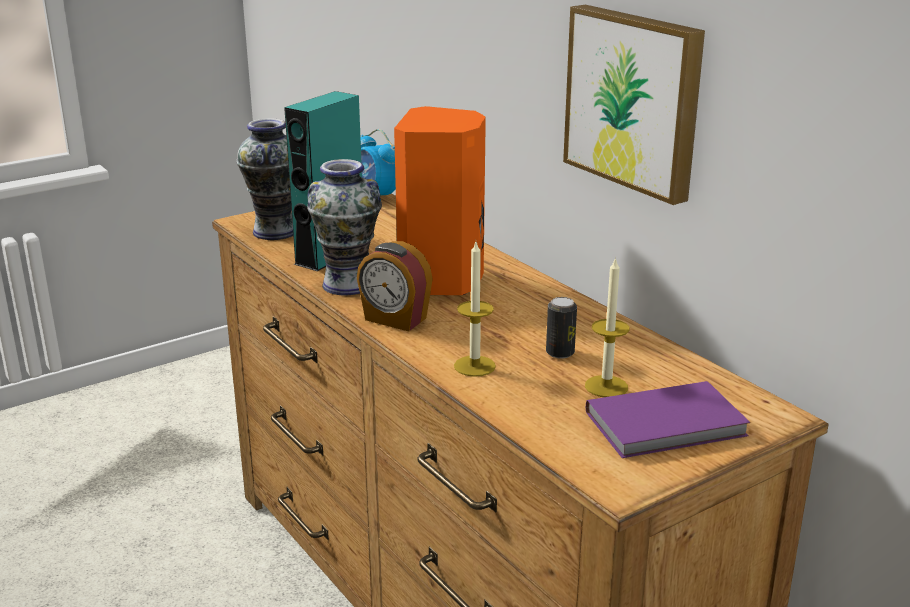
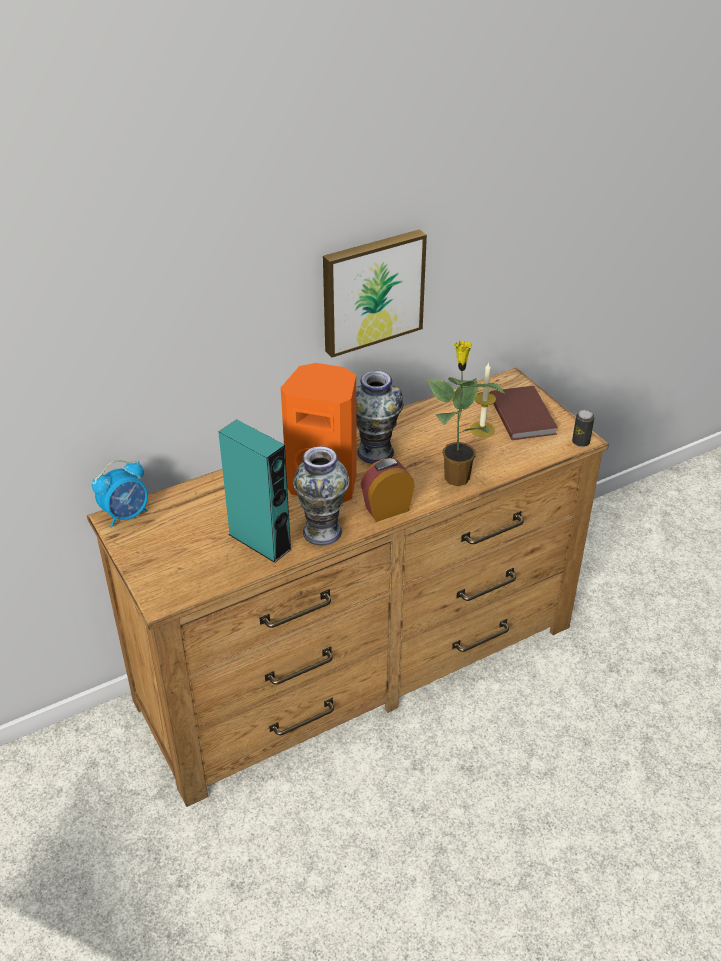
camera: 85 degrees left, 15 degrees up
(275, 231) = (195, 577): vase -> vase (375, 452)
(395, 319) = (386, 508): alarm clock -> alarm clock turned 150 degrees counterclockwise
(474, 366) = (456, 476): candle -> potted plant
(560, 353) = (440, 441): can -> can (580, 442)
(668, 425) = (523, 414): purple book -> brown book

